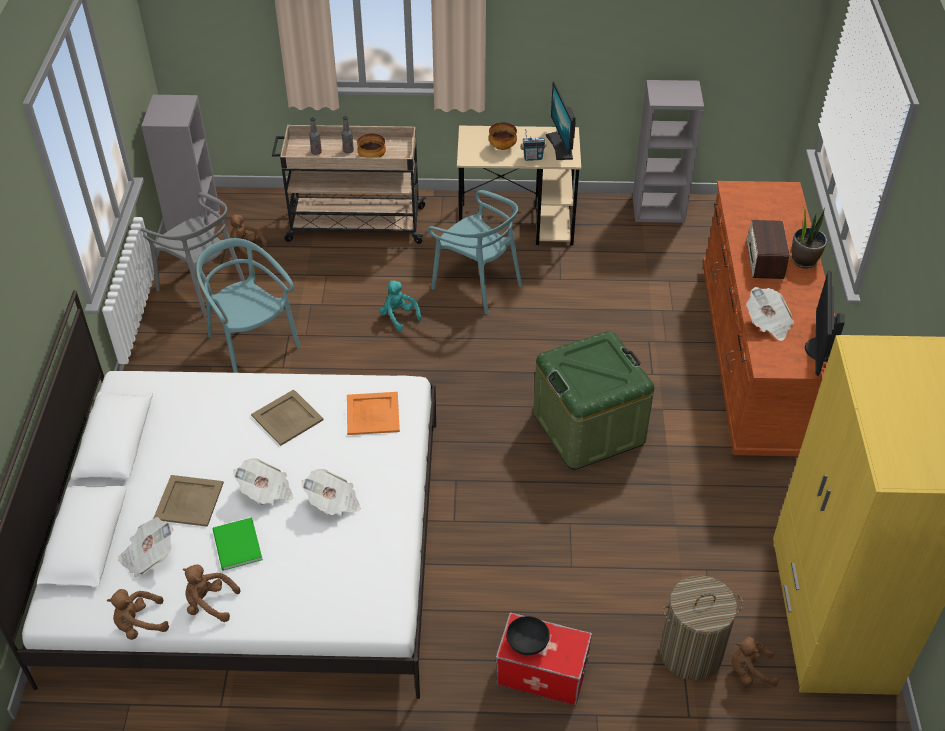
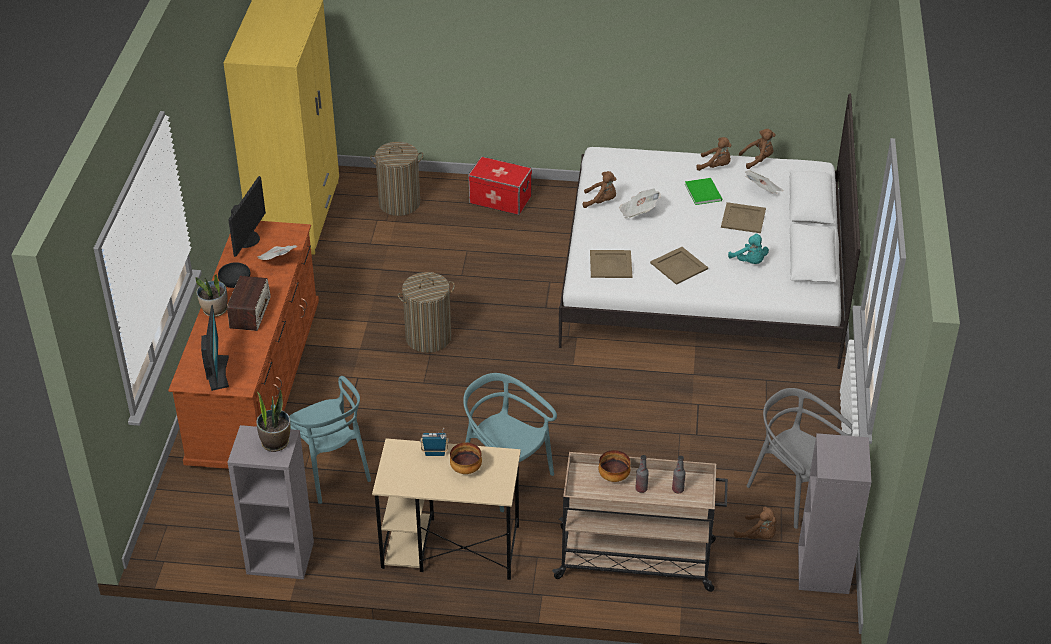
camera: 175 degrees left, 5 degrees down
(251, 344) = (731, 427): turquoise chair -> turquoise chair (328, 470)
(266, 492) = (688, 220): newspaper -> none
(373, 414) = (610, 264): orange tray -> beige tray
(398, 316) = (588, 446): turquoise plush toy -> turquoise plush toy (749, 262)
(527, 643) = (510, 172): black bowl -> black bowl (235, 282)
(561, 146) = (400, 466): monitor -> monitor (217, 372)
(588, 428) = (428, 338): green storage box -> laundry basket
(666, 95) = (275, 442): none -> potted plant
(749, 671) = (365, 193): brown plush toy -> brown plush toy (601, 201)

